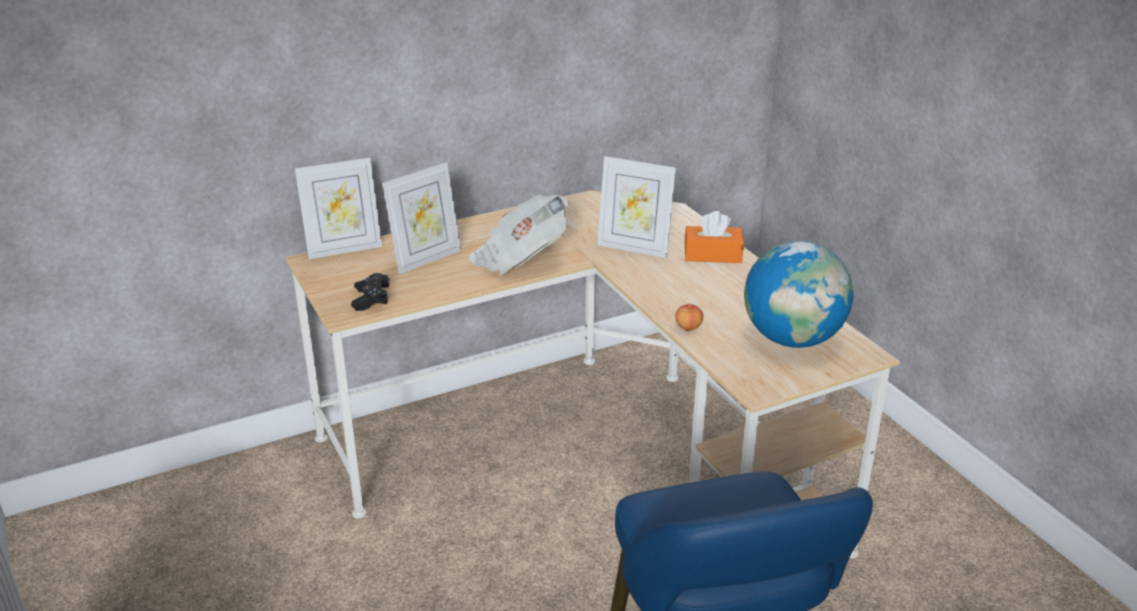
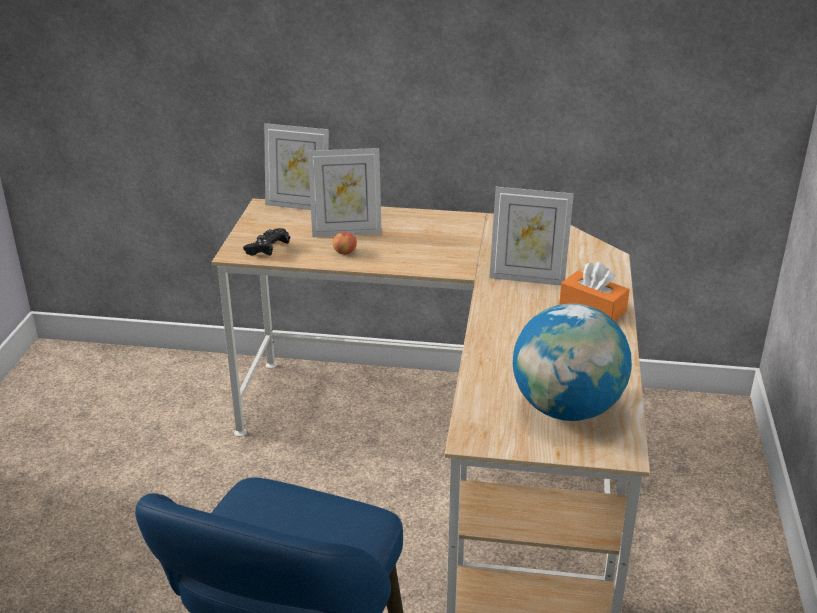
camera: 35 degrees right, 0 degrees up
(519, 257) = (419, 254): newspaper -> none
(634, 248) = (527, 278): picture frame -> picture frame turned 45 degrees counterclockwise
(688, 327) = (484, 361): apple -> apple (345, 252)

